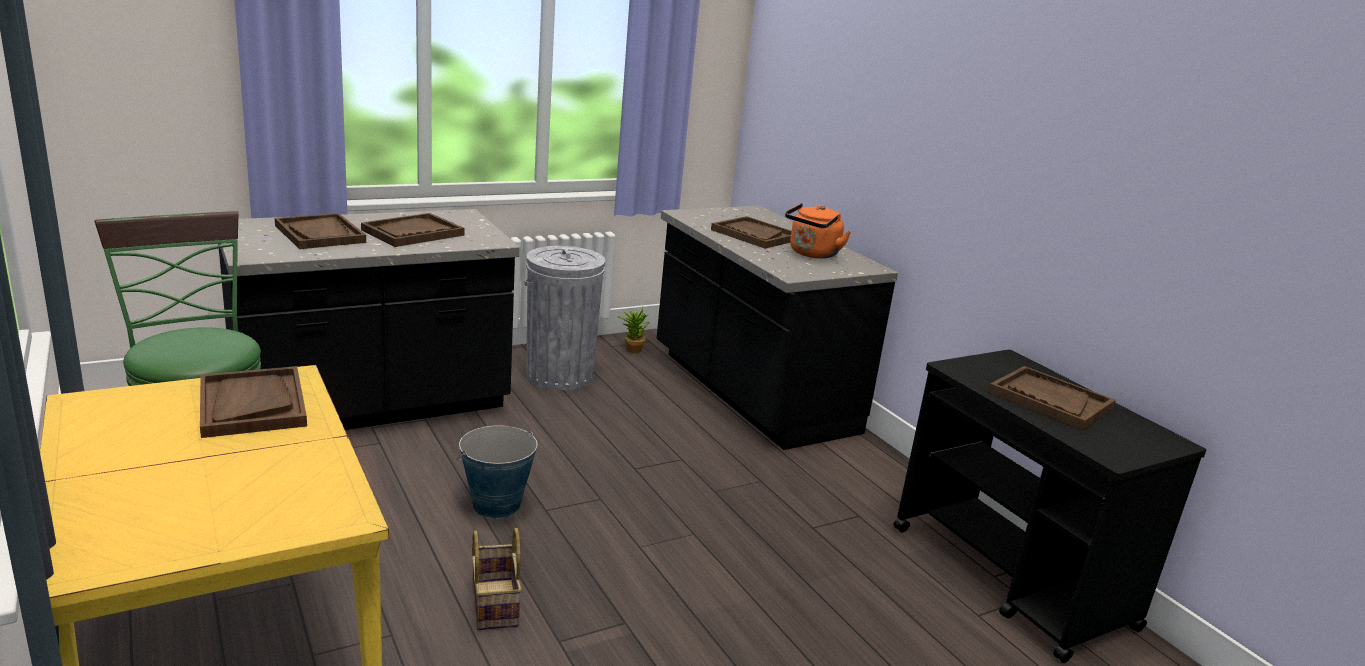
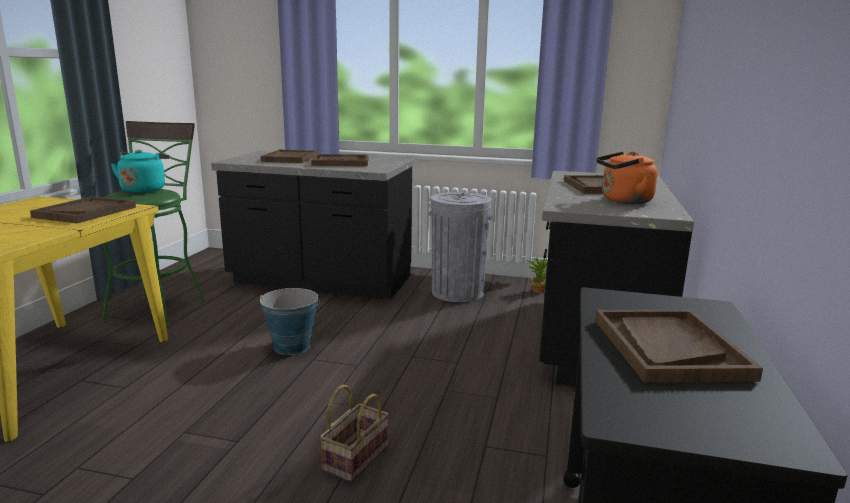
camera: 45 degrees right, 5 degrees down
(187, 338) = (144, 190): none -> turquoise kettle
(493, 603) = (193, 395): basket -> basket (356, 457)

